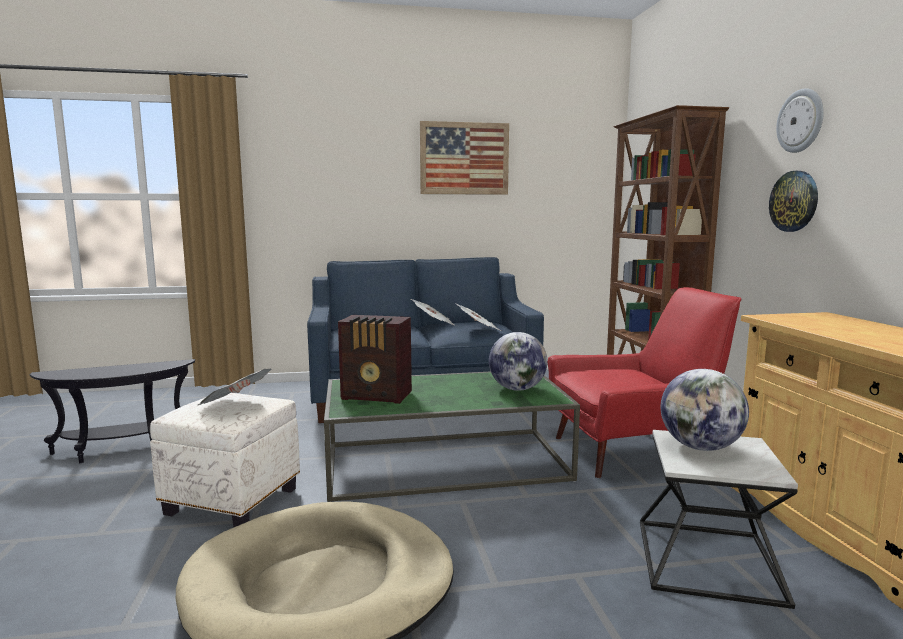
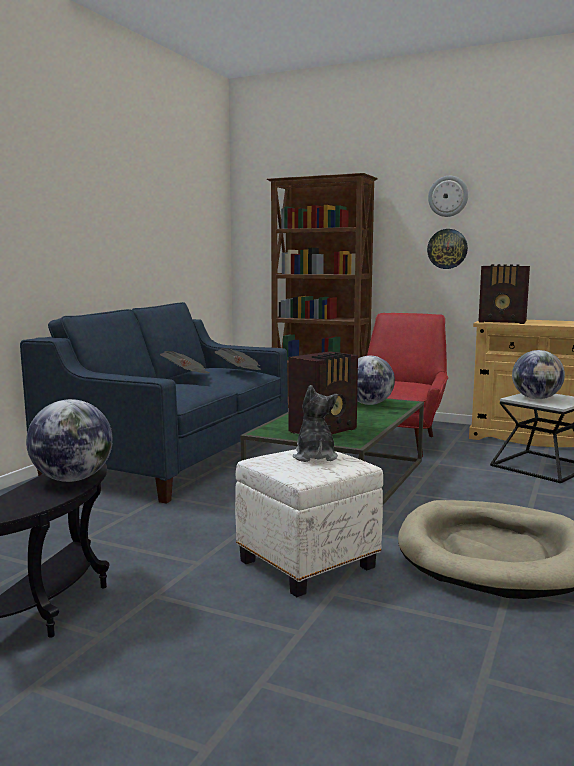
camera: 55 degrees left, 0 degrees up
(132, 370) = (72, 479): none -> globe
(236, 405) = (314, 457): newspaper -> plush toy
(464, 158) = (137, 195): picture -> none
(796, 321) = (503, 322): none -> radio

